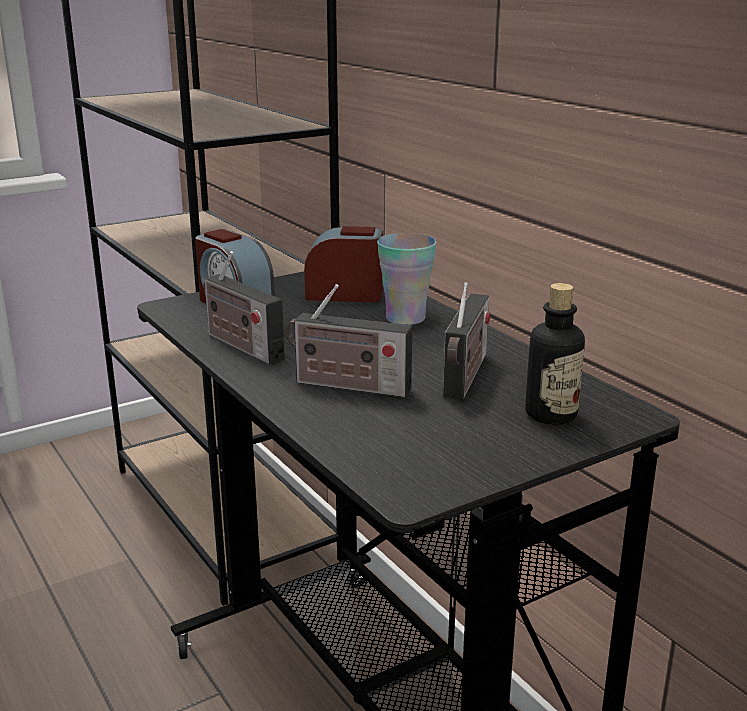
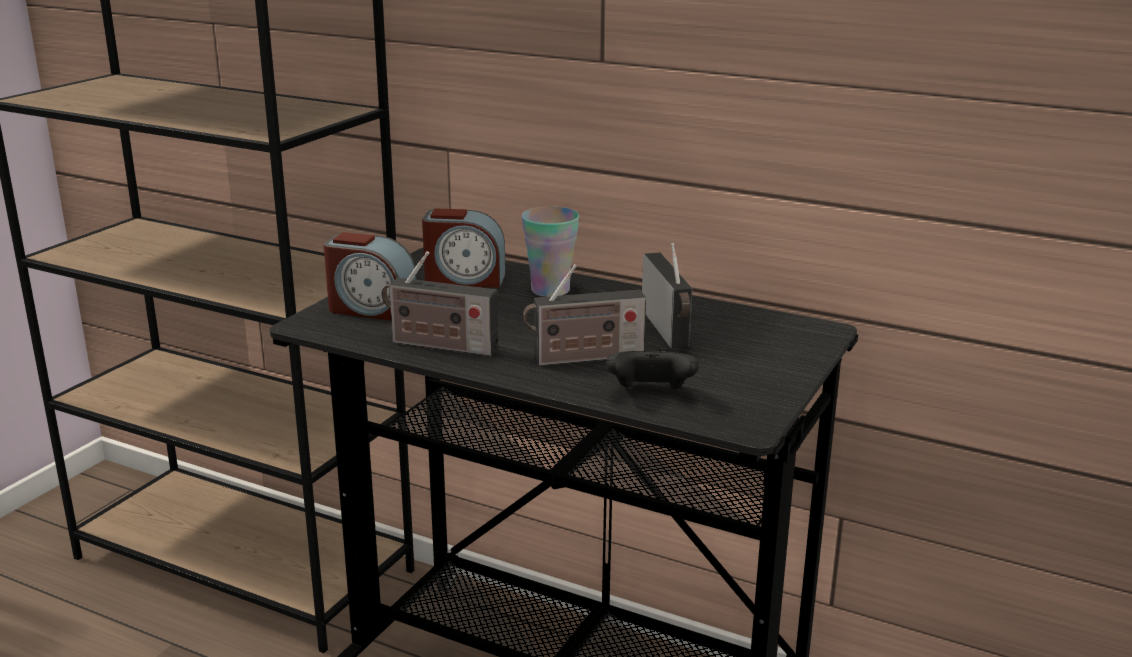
camera: 30 degrees left, 0 degrees up
(345, 294) = (464, 279): alarm clock -> alarm clock turned 150 degrees counterclockwise
(360, 435) = (650, 394): none -> black game controller
(551, 414) = (766, 343): bottle -> none

